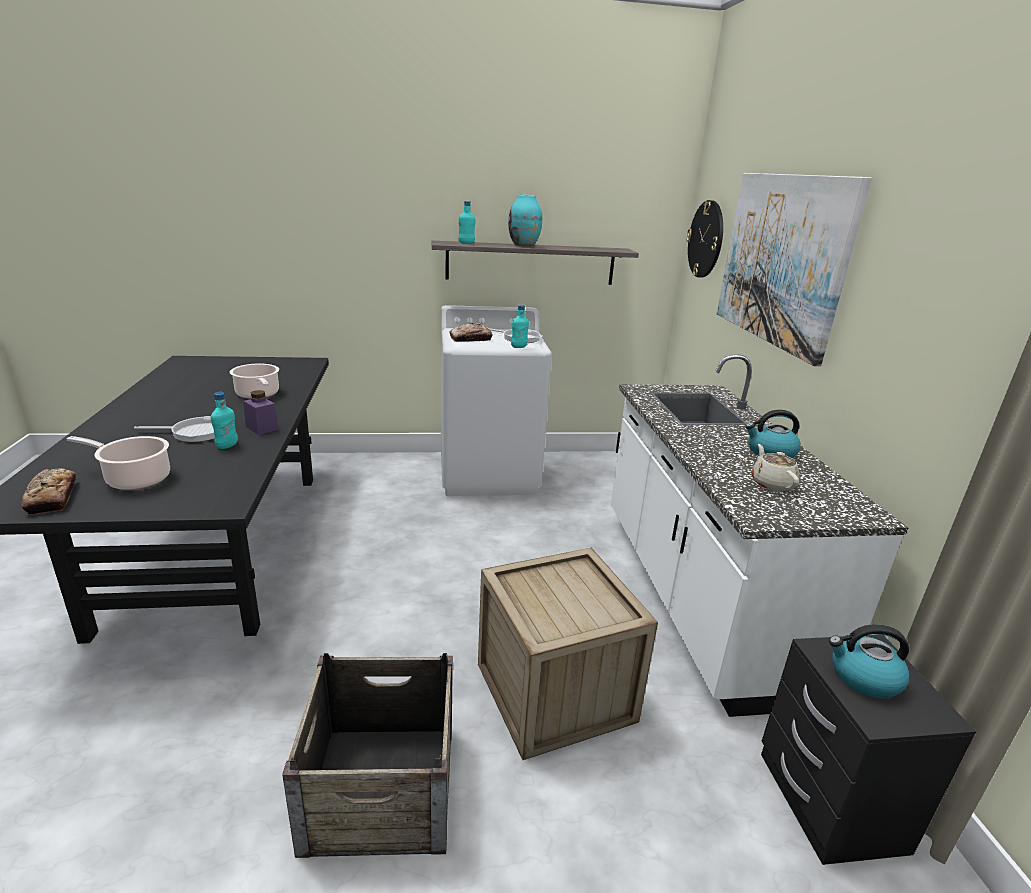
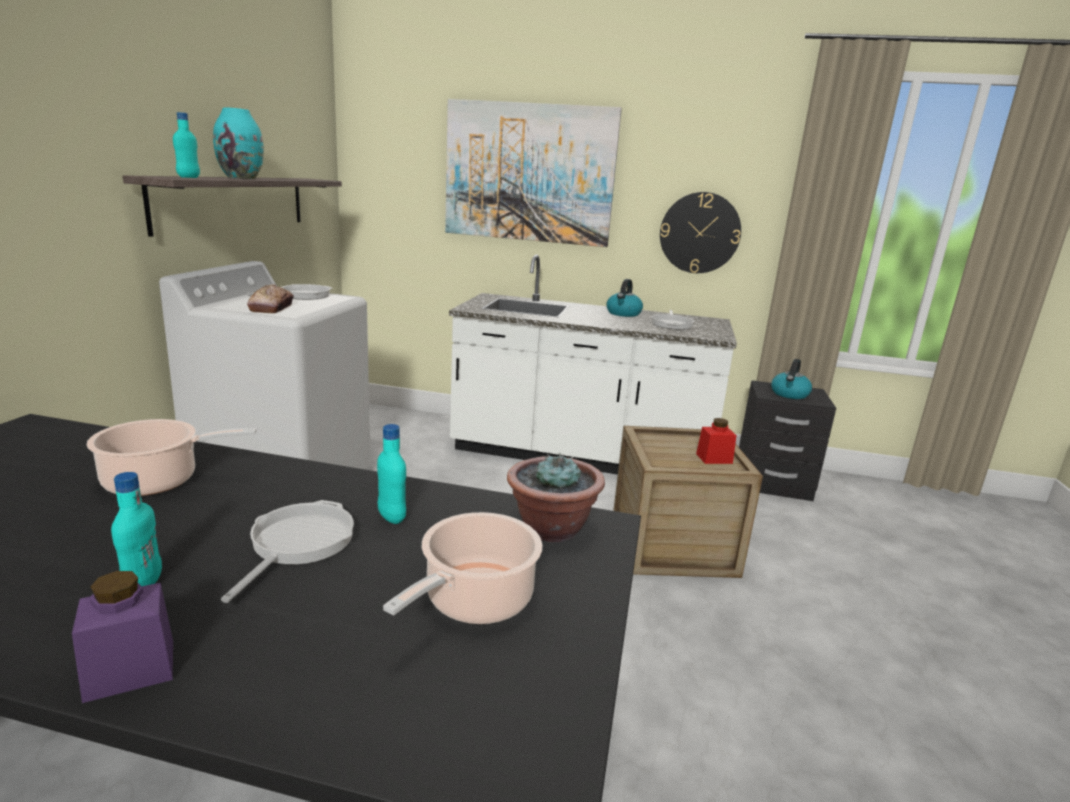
camera: 70 degrees left, 5 degrees down
(52, 497) = (514, 696): bread -> none
(218, 489) = (551, 528): none -> potted plant
(262, 428) = (337, 487): purple jar -> purple jar (130, 670)
(381, 786) = (769, 658): crate -> none
(519, 347) = (337, 301): turquoise bottle -> turquoise bottle (143, 585)
(560, 617) = (714, 458): none -> red jar
(706, 239) = (387, 164): wall clock -> wall clock (699, 233)
(772, 484) = (671, 324): beige teapot -> frying pan

